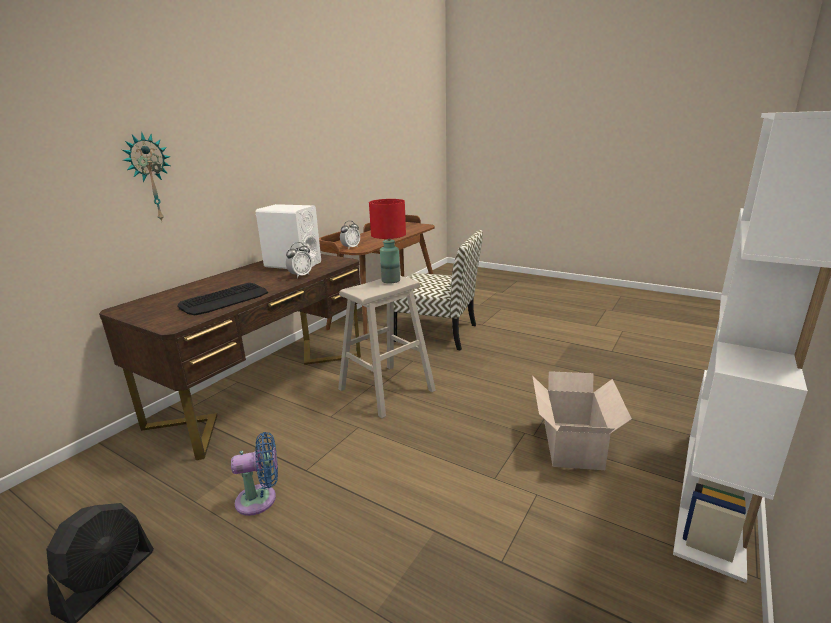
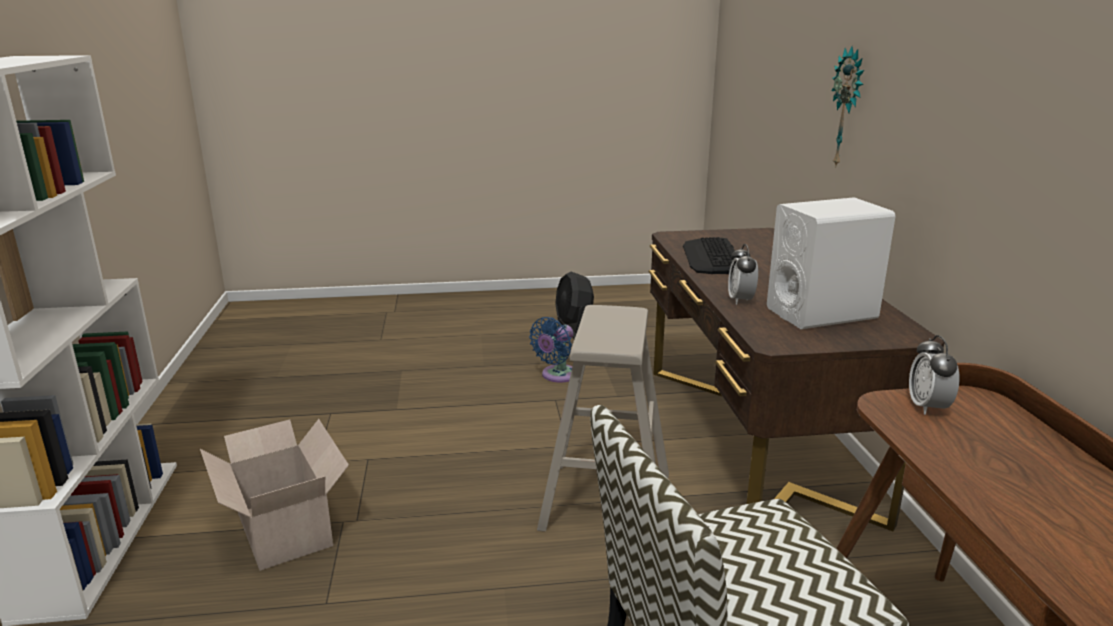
camera: 140 degrees right, 0 degrees up
(390, 281) = (615, 338): red table lamp -> none

